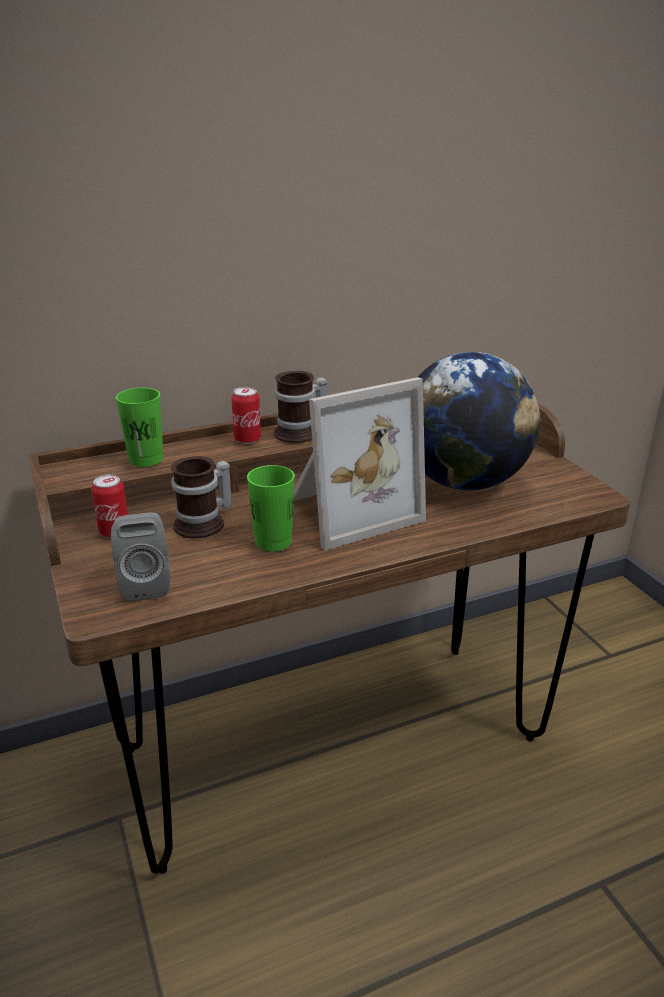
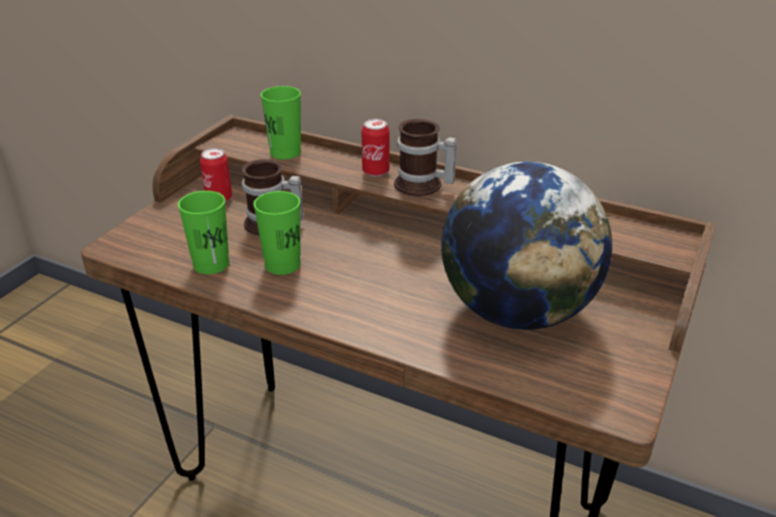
camera: 50 degrees right, 5 degrees up
(146, 584) = (168, 244): grey speaker -> none
(218, 574) = (211, 264): none -> green cup
(349, 510) = (377, 275): picture frame -> none

